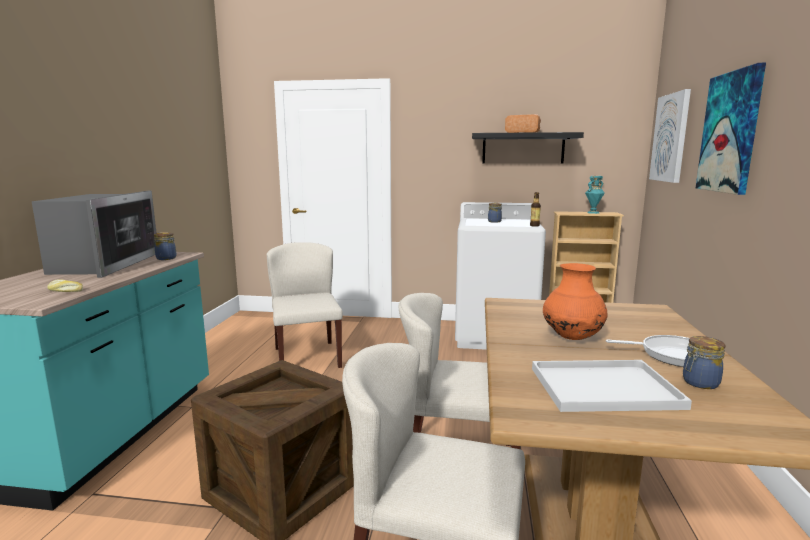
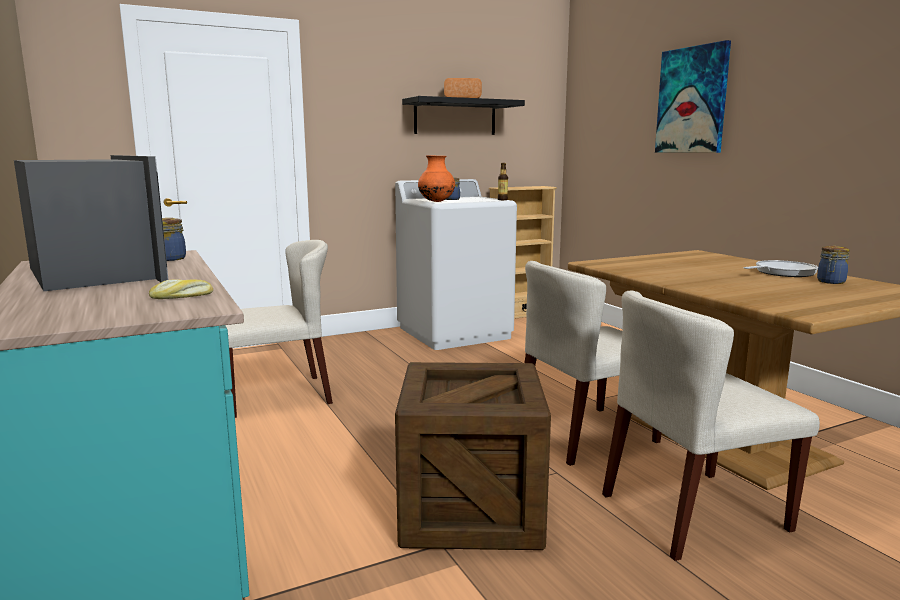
camera: 35 degrees left, 0 degrees up
(307, 357) = (278, 395): beige chair -> beige chair turned 120 degrees clockwise
(572, 338) = (705, 274): orange vase -> orange vase (436, 201)
(593, 213) = (528, 186): turquoise vase -> none
(606, 387) = (798, 292): white tray -> none
(670, 138) = (602, 108): picture -> none

